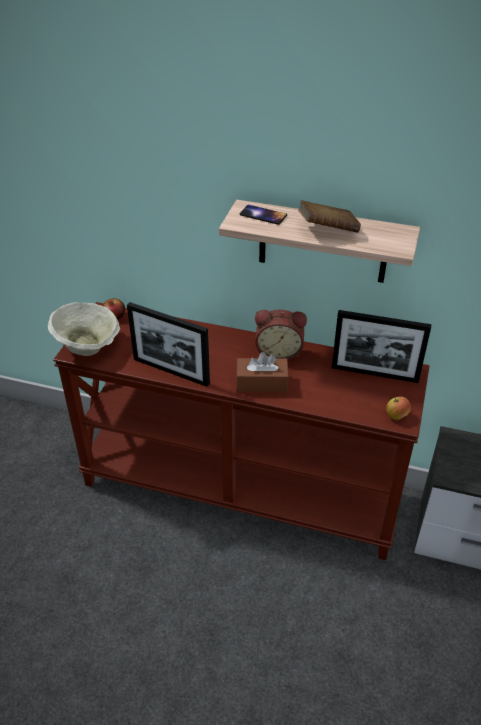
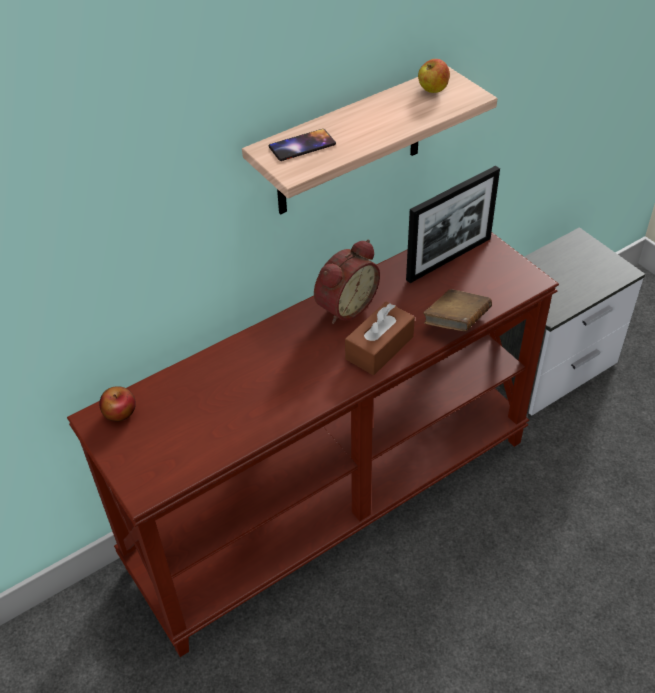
camera: 50 degrees left, 5 degrees up
(88, 347) = (150, 470): beige bowl -> none
(171, 371) = (281, 413): picture frame -> none
(327, 230) = (386, 119): brown book -> brown book (456, 323)
(396, 415) = (520, 280): apple -> apple (433, 89)

